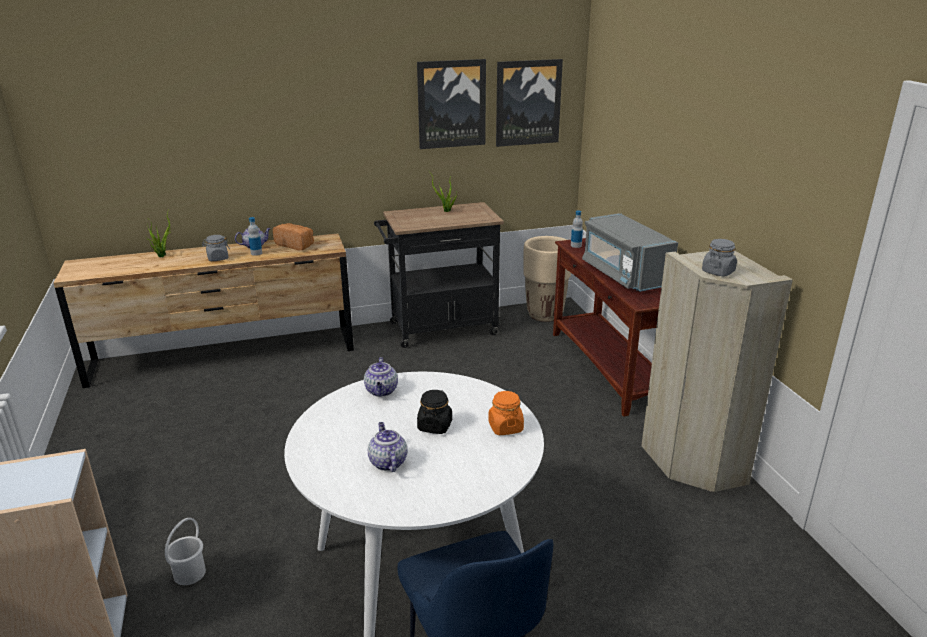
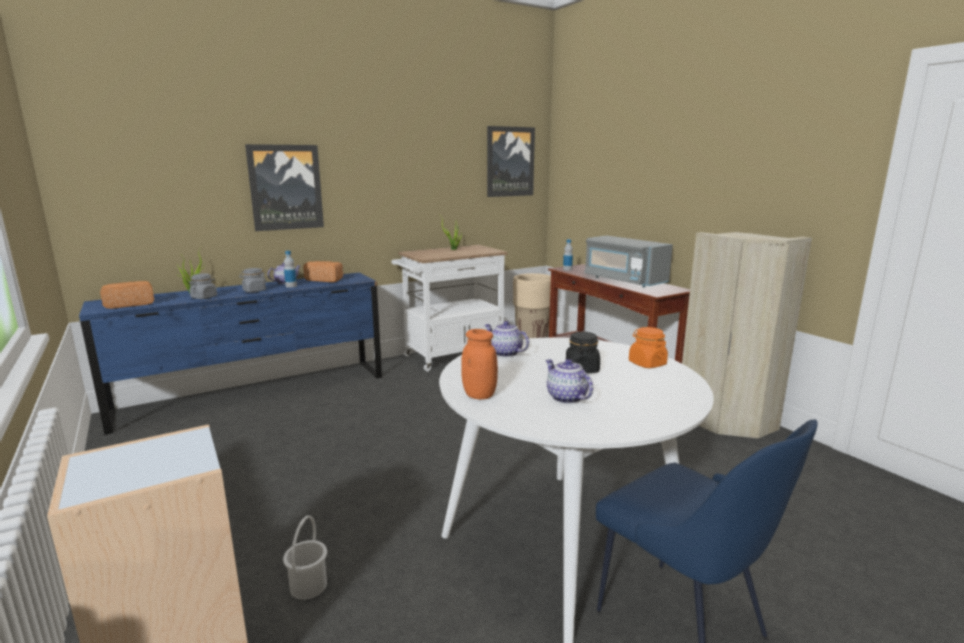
camera: 15 degrees left, 10 degrees down
(100, 270) = (130, 304): none -> bread
(224, 355) = (254, 393): brown dresser -> blue dresser
(315, 447) = (479, 395): none -> orange jar
(382, 391) = (504, 353): teapot -> teapot turned 150 degrees clockwise
(439, 329) = (450, 356): black cart -> white cart
(451, 104) = (452, 159): picture -> picture (285, 187)
(718, 272) = (753, 237): grey jar -> grey jar (204, 297)

